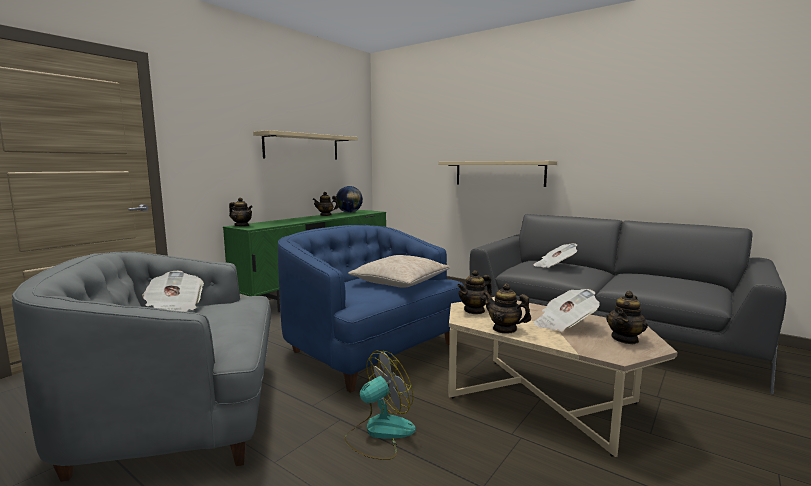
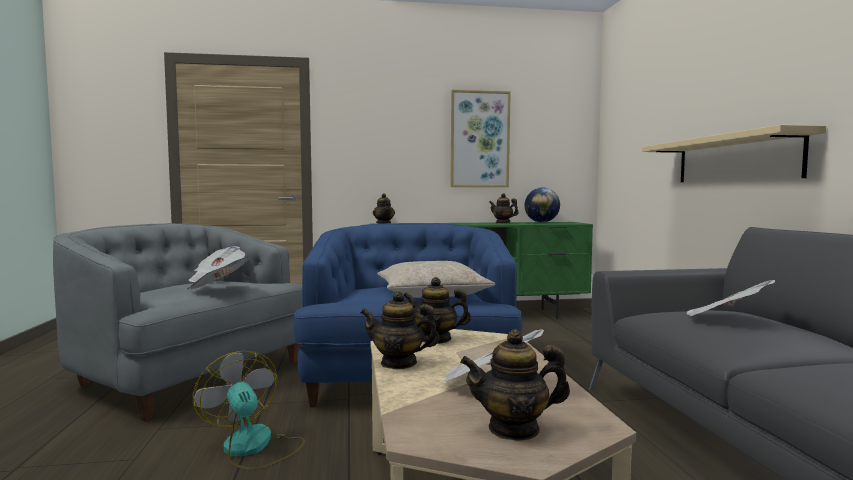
camera: 45 degrees right, 5 degrees down
(234, 317) = (218, 289): none -> newspaper
(302, 147) = (479, 139): beige shelf -> picture
(379, 433) = (253, 448): fan -> fan turned 135 degrees counterclockwise
(504, 329) = (399, 363): teapot -> teapot turned 75 degrees counterclockwise

